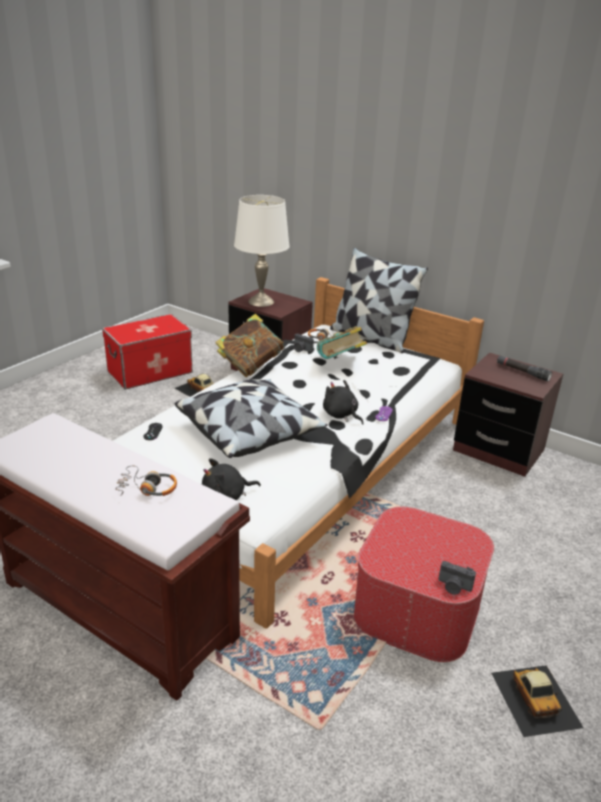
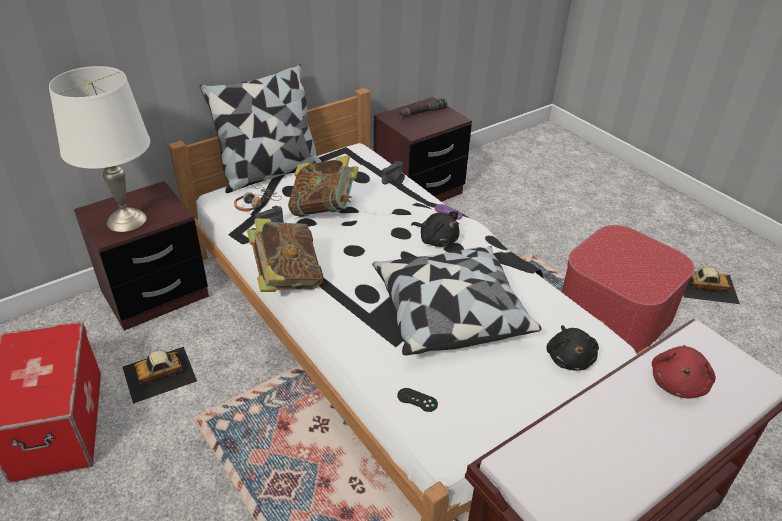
camera: 70 degrees left, 10 degrees up
(147, 488) = (678, 383): headphones -> red plush toy
(341, 415) = (437, 239): black plush toy -> black plush toy turned 120 degrees counterclockwise
(454, 587) = (676, 262): camera -> camera (394, 180)

